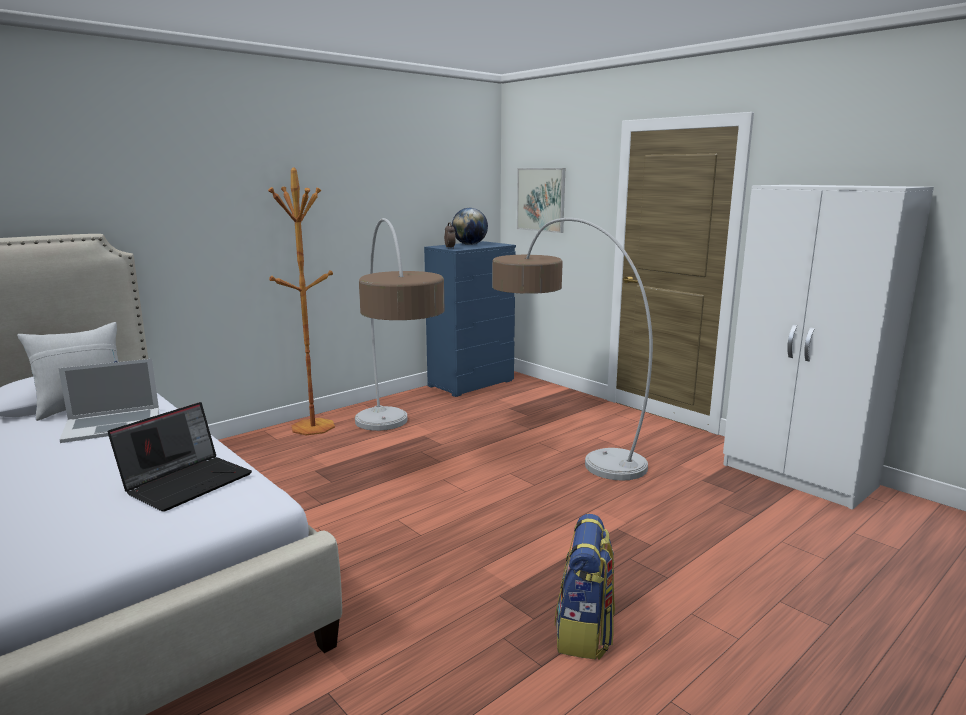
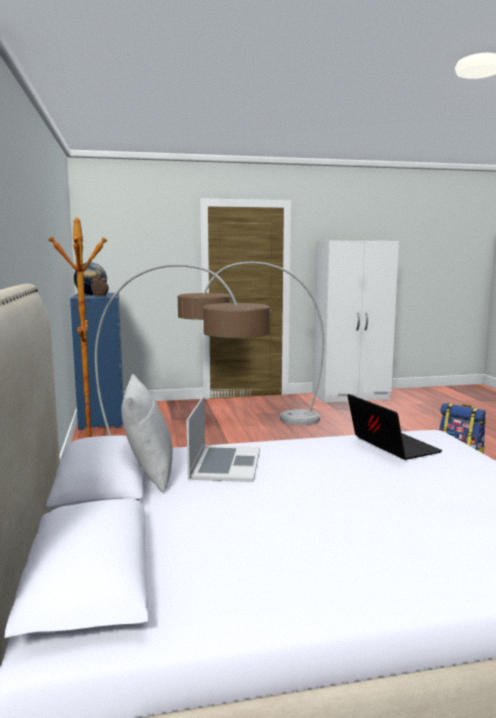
camera: 60 degrees left, 5 degrees down
(541, 199) = (124, 255): picture -> none

